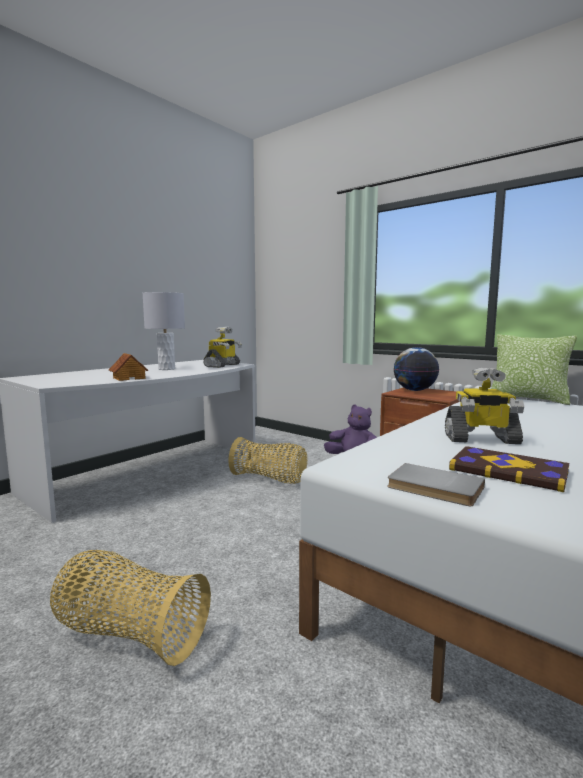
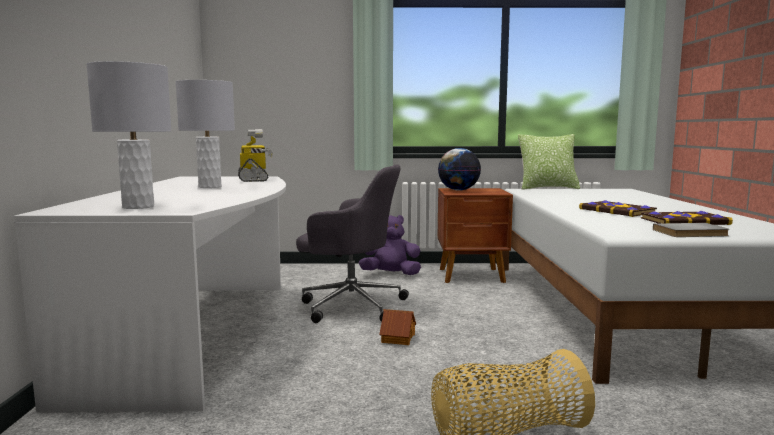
camera: 40 degrees left, 0 degrees up
(56, 379) = (137, 207): none -> grey table lamp
(129, 378) = (232, 197): toy house -> toy house (397, 338)
(270, 479) = (350, 305): basket -> grey office chair
(481, 439) = (617, 211): toy robot -> book

